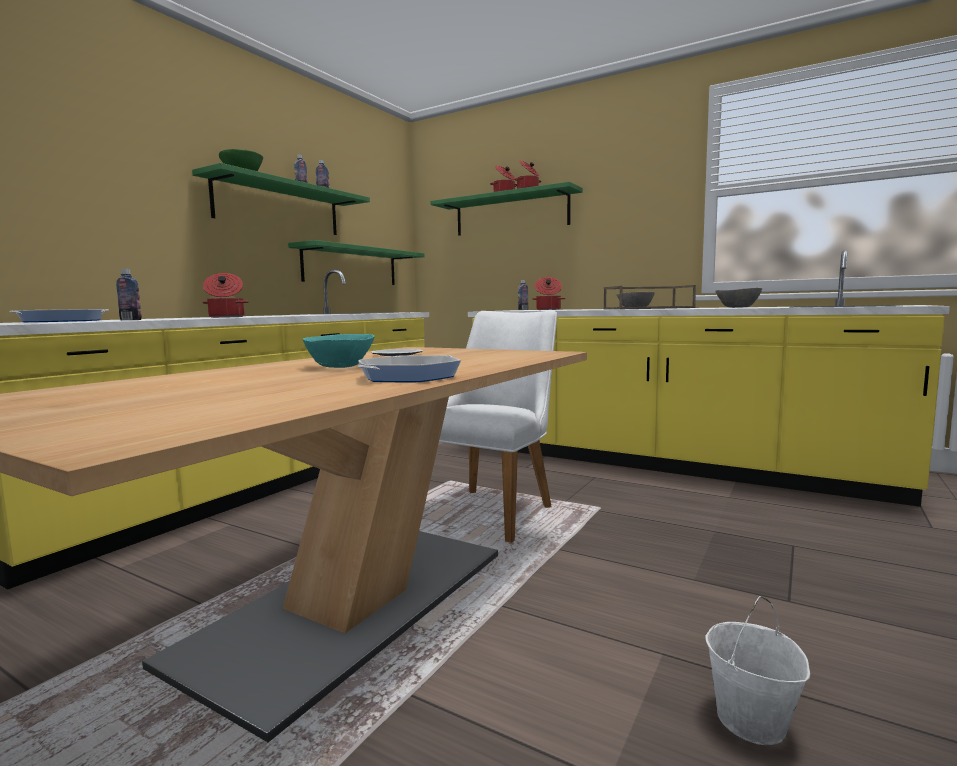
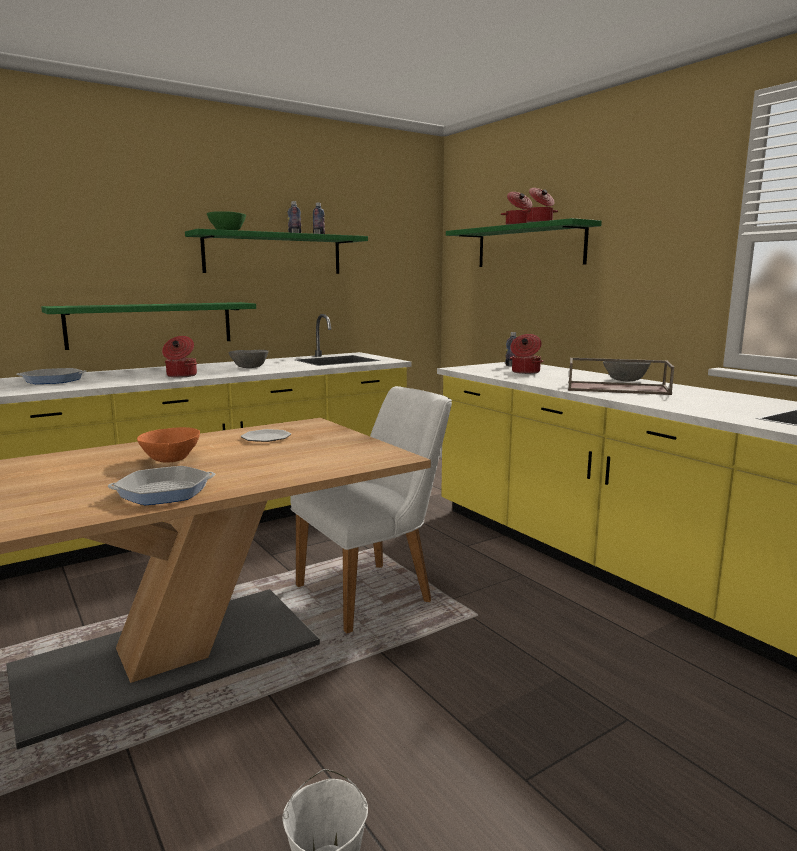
camera: 25 degrees right, 5 degrees up
(130, 320) = (89, 384): bottle -> none
(339, 366) = (170, 459): turquoise bowl -> orange bowl
(351, 266) = (356, 304): green shelf -> green shelf (151, 324)
(737, 307) = (714, 403): grey bowl -> grey bowl (250, 367)

